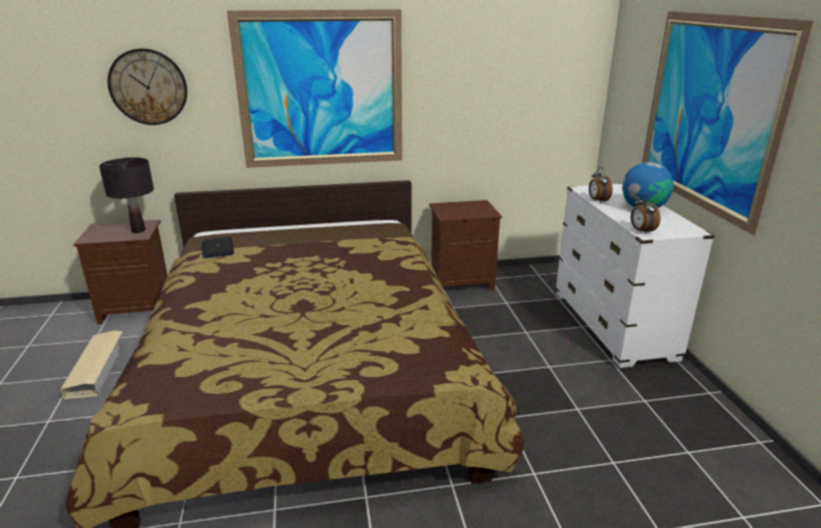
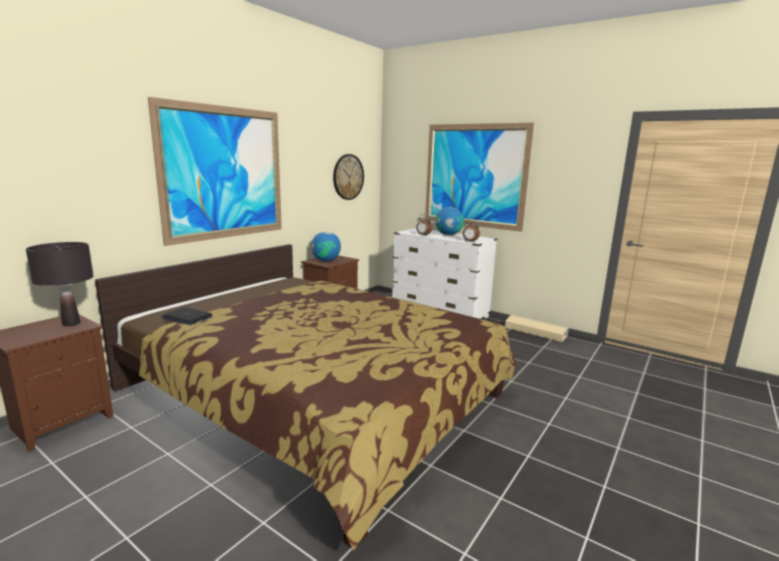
camera: 45 degrees left, 10 degrees down
(97, 368) = (105, 478): beige storage box -> beige storage box (535, 331)
(148, 87) = (63, 166): wall clock -> wall clock (348, 177)
(458, 209) = (326, 260): none -> globe

